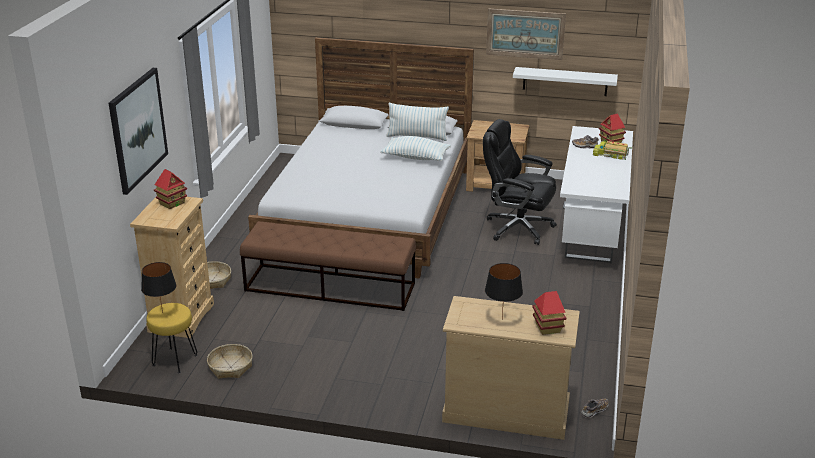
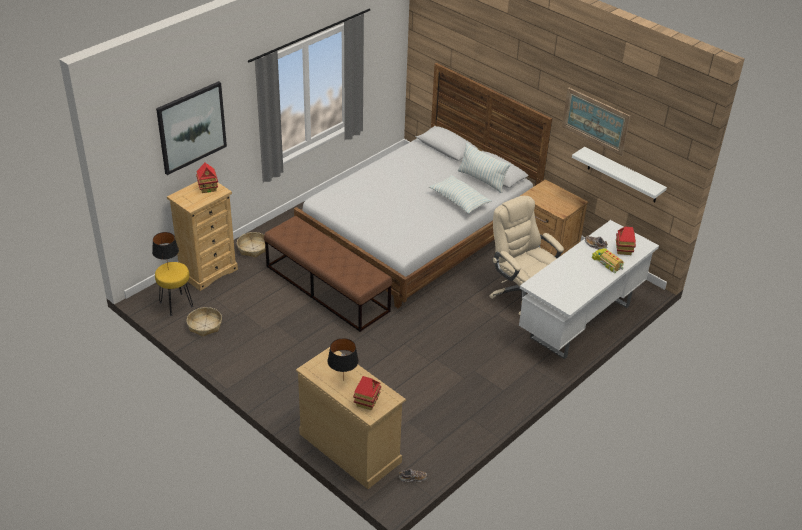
camera: 30 degrees right, 10 degrees up
(517, 227) = (521, 293): black office chair -> beige office chair

